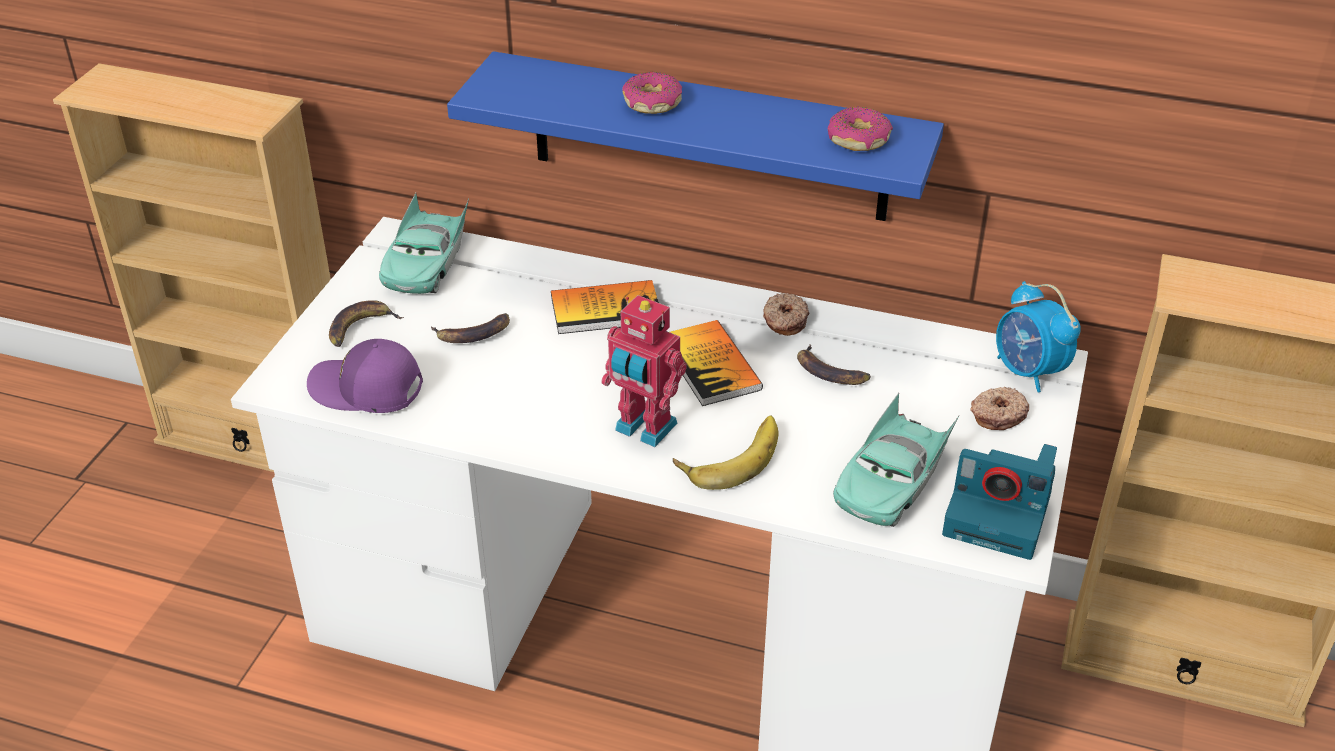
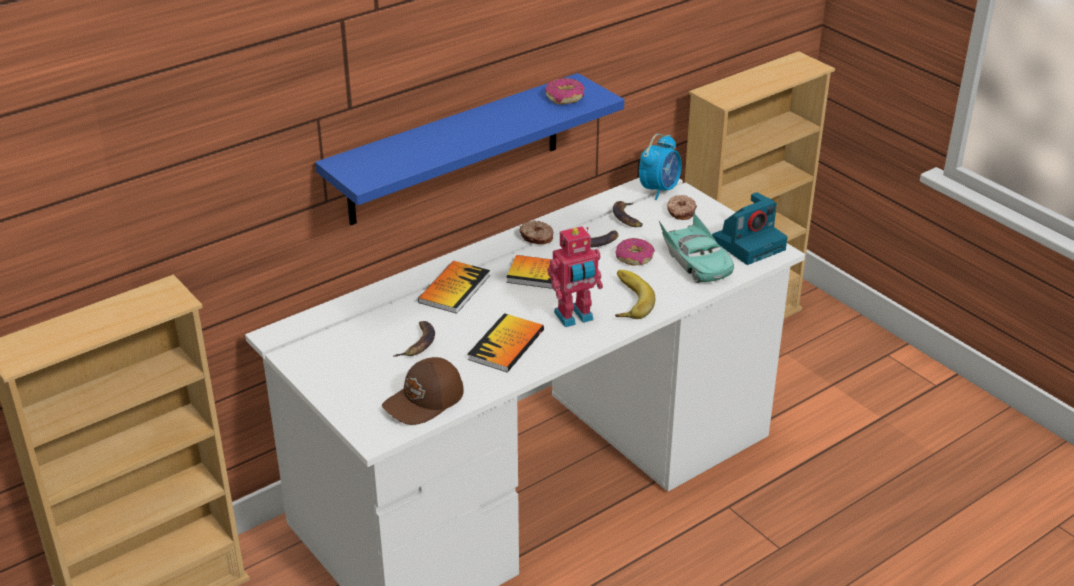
camera: 55 degrees left, 5 degrees down
(360, 328) = (358, 383): banana -> banana (627, 217)
(367, 390) = (425, 402): purple cap -> brown cap
(426, 262) = (321, 334): turquoise toy car -> none
(532, 400) = (506, 345): none -> book
(652, 103) = (450, 136): donut -> donut (634, 258)
(1028, 372) = (659, 189): alarm clock -> alarm clock turned 60 degrees counterclockwise

